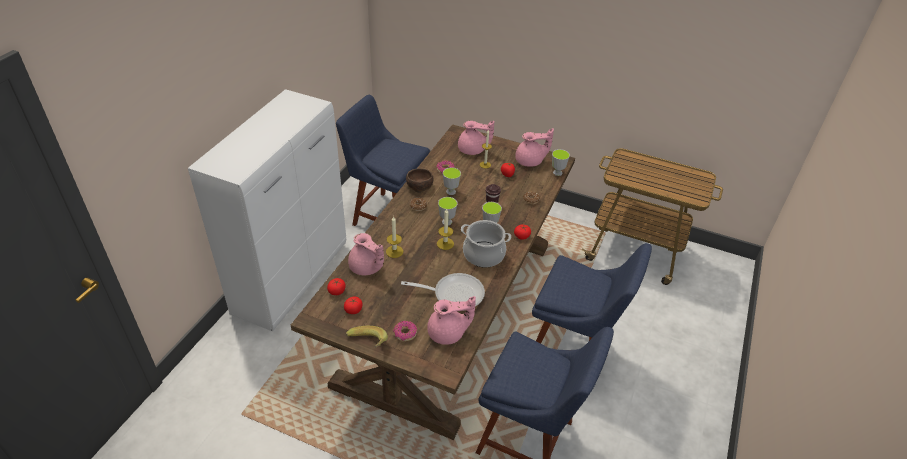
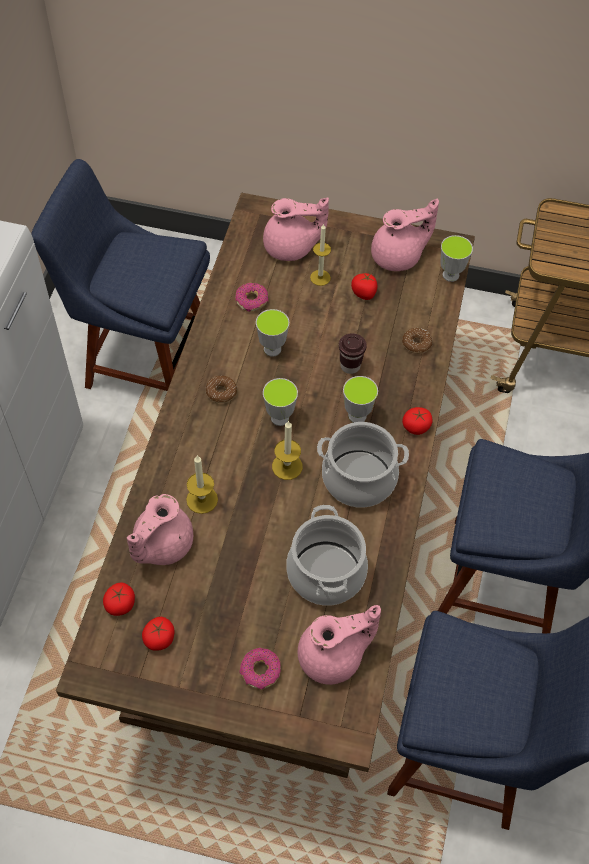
camera: 10 degrees left, 15 degrees up
(366, 268) = (161, 545): pink teapot -> pink teapot turned 90 degrees clockwise
(367, 345) = (200, 708): banana -> none
(419, 186) = (212, 345): brown bowl -> none
(454, 294) = (325, 572): frying pan -> cooking pot

